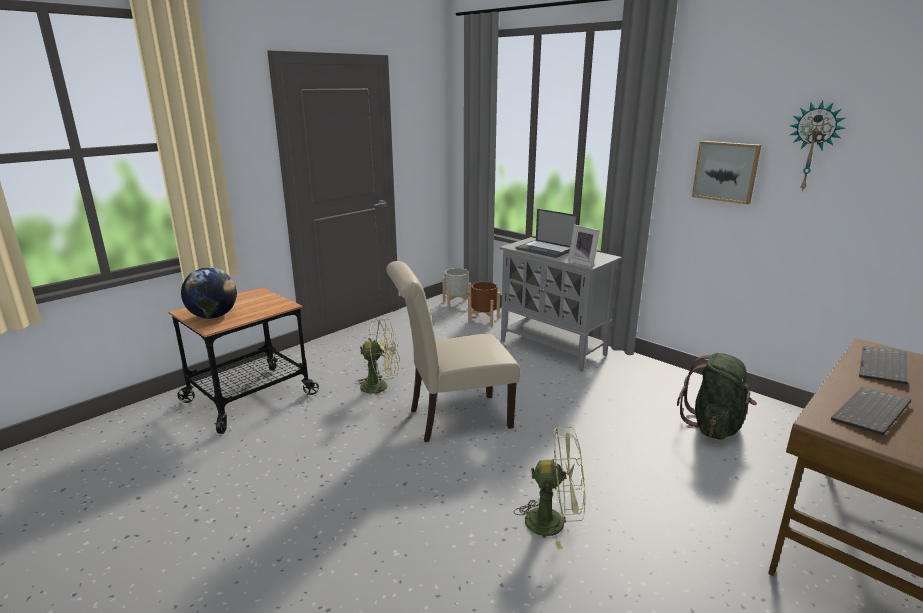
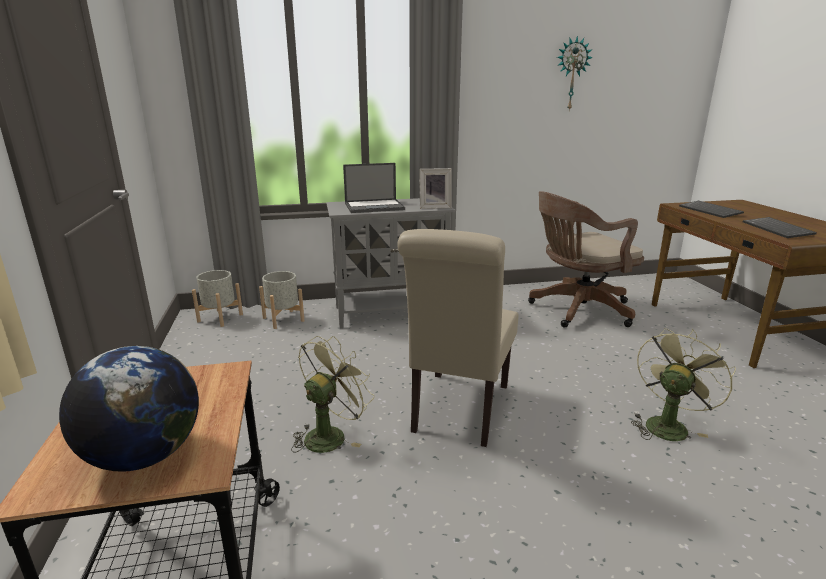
camera: 55 degrees left, 0 degrees up
(483, 320) = (283, 319): brown planter -> grey planter
(714, 426) = (577, 310): green backpack -> brown office chair
(726, 171) = (511, 101): picture -> none

